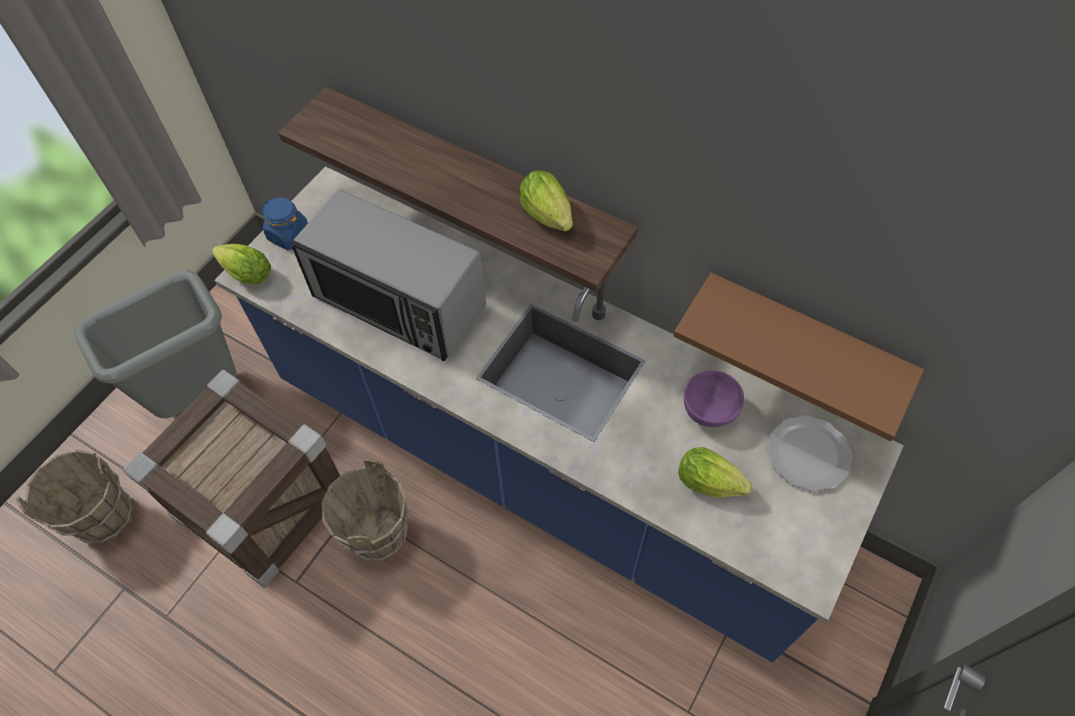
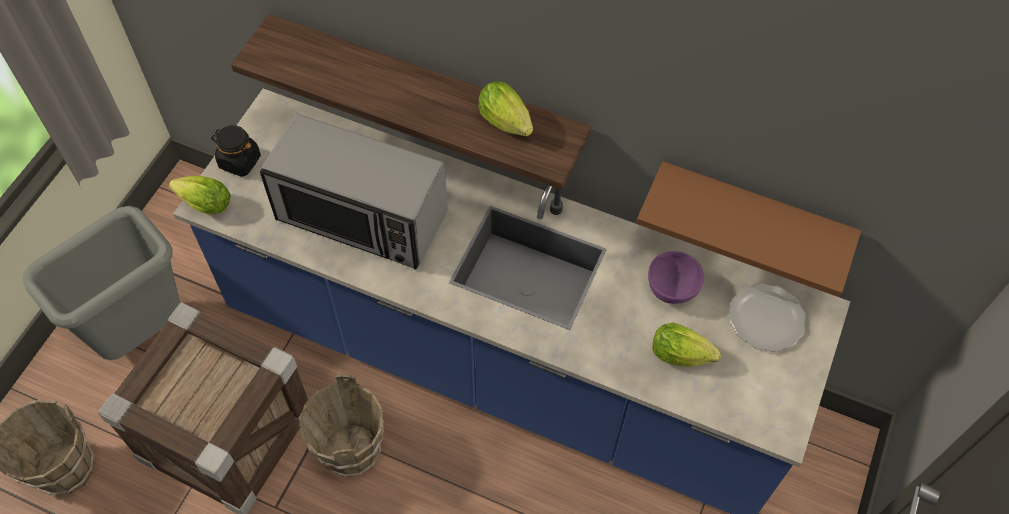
camera: 10 degrees left, 0 degrees up
(288, 235) = (239, 161): blue jar -> black jar

